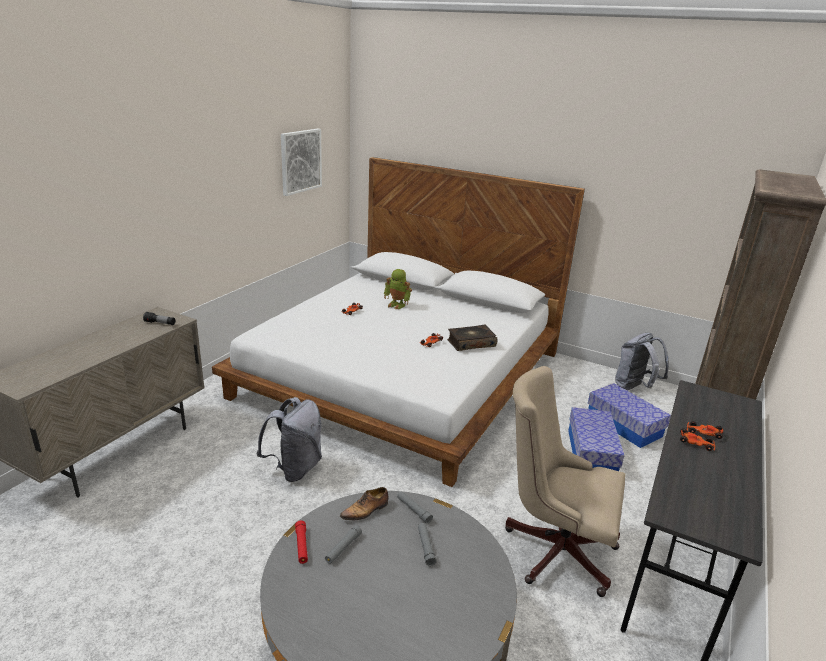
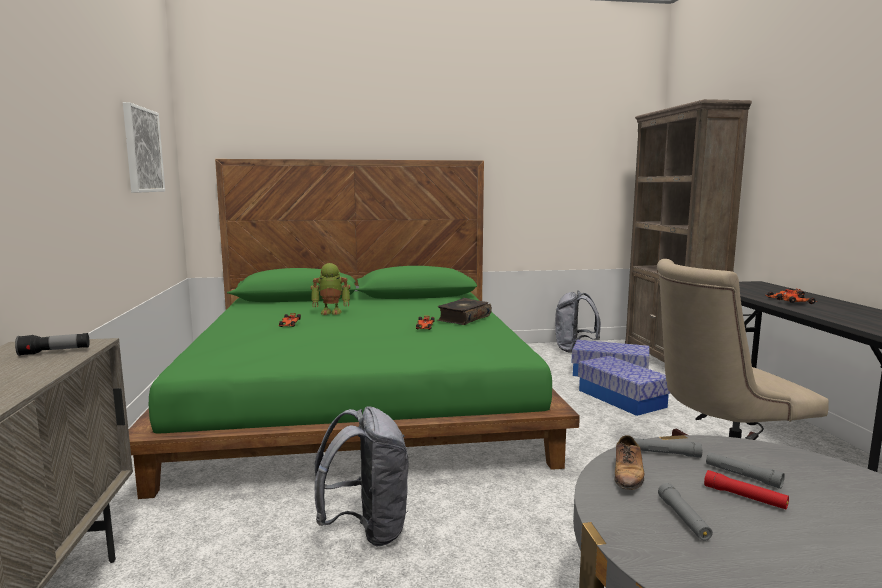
camera: 35 degrees left, 15 degrees down
(301, 545) = (641, 542): red flashlight -> red flashlight (745, 497)
(402, 374) = (360, 399): white bed -> green bed

